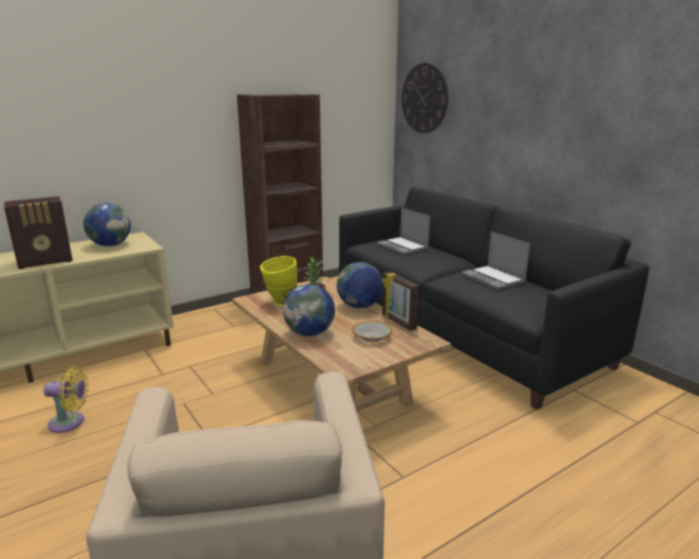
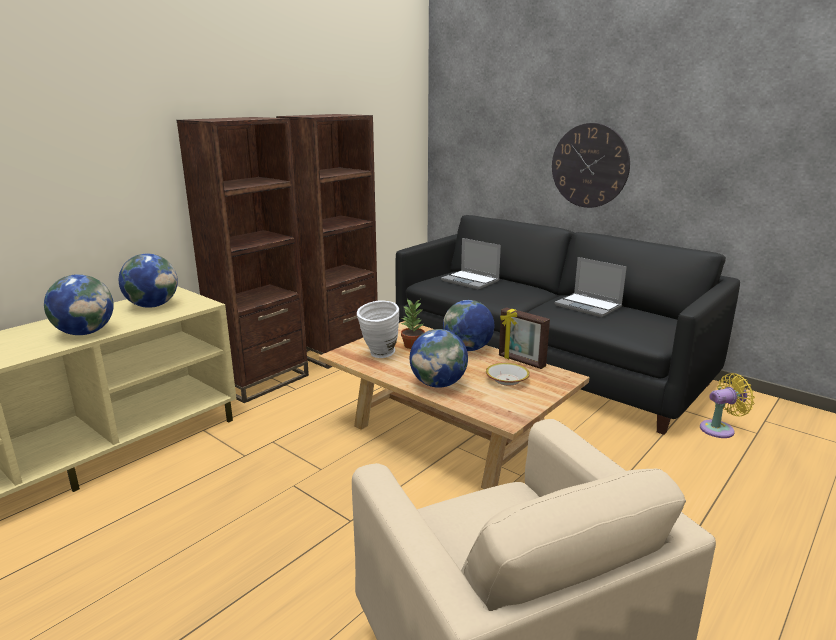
camera: 15 degrees left, 0 degrees up
(46, 261) = (85, 332): radio -> globe
(70, 422) = (164, 531): yellow fan -> yellow fan (720, 429)
(212, 316) = (261, 381): none -> brown bookcase
(280, 303) = (379, 355): yellow vase -> white vase
(424, 98) = (467, 118): wall clock -> wall clock (589, 165)

